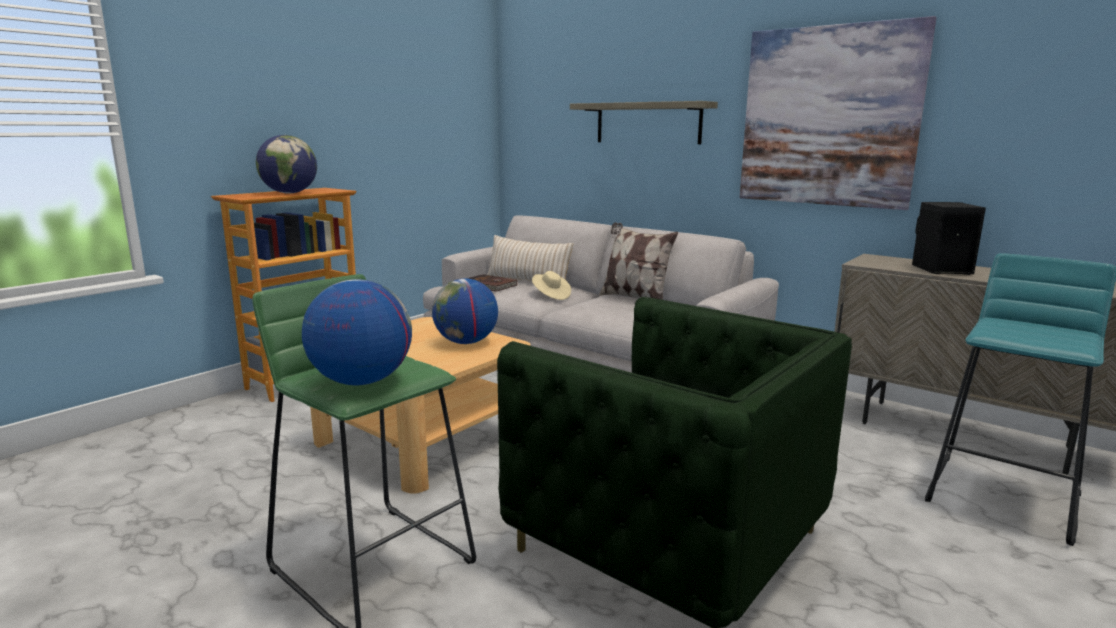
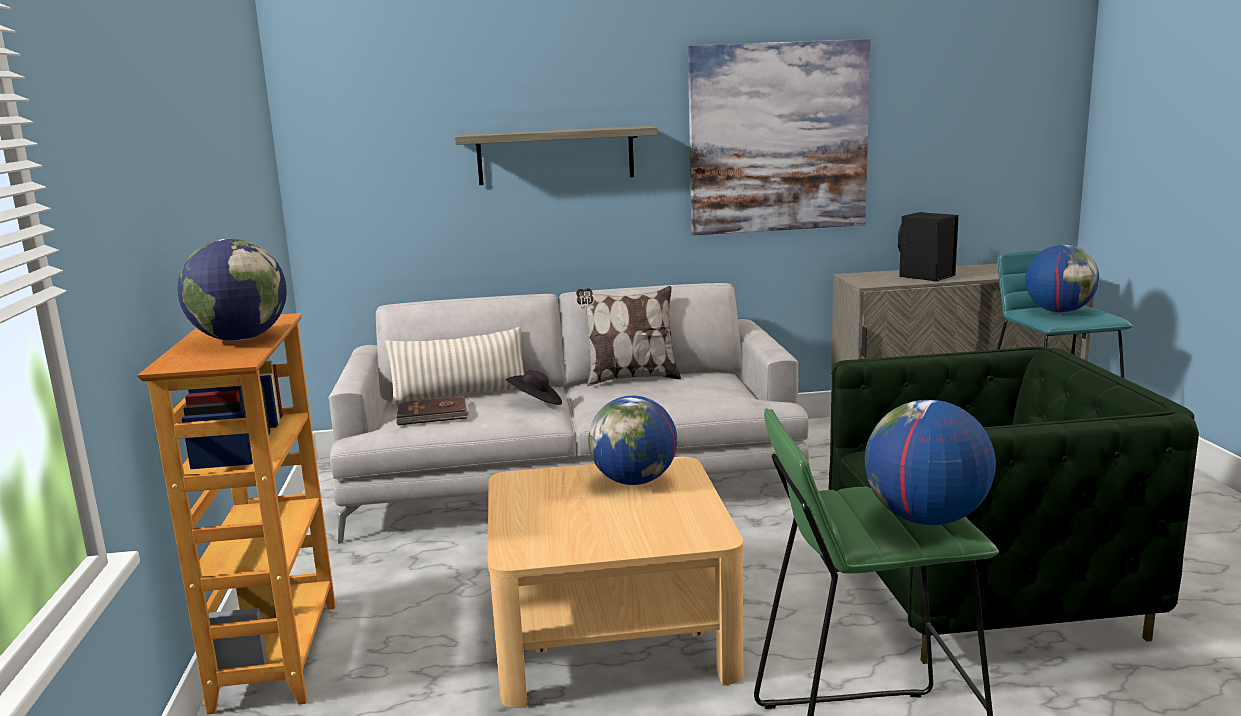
camera: 45 degrees left, 0 degrees up
(551, 296) = (536, 403): beige hat -> black hat
(1030, 329) = (1059, 311): none -> globe

